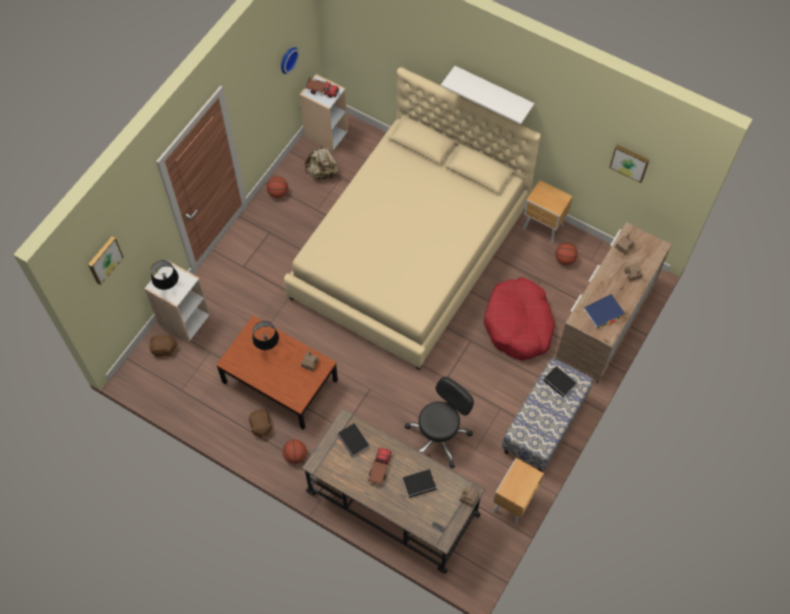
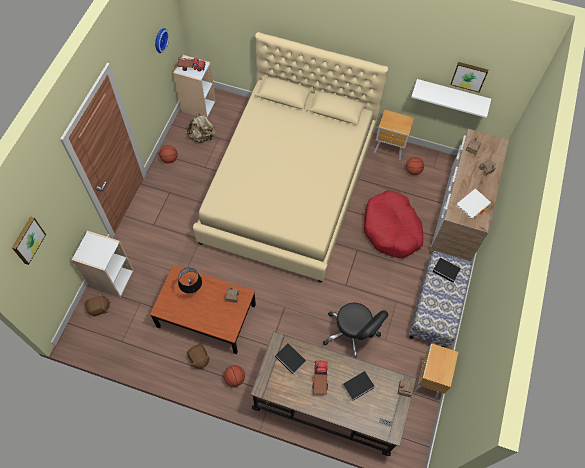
camera: 15 degrees left, 0 degrees up
(168, 289) = (94, 256): black table lamp -> none
(439, 435) = (352, 335): black office chair -> black office chair turned 105 degrees clockwise
(493, 91) = (342, 37): white shelf -> white shelf (451, 95)
(603, 312) = (473, 205): blue book -> white book

